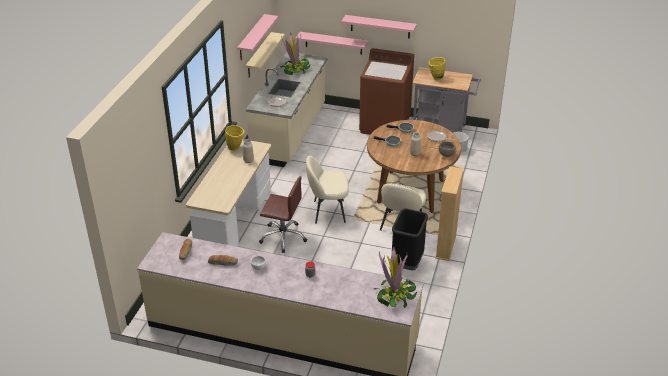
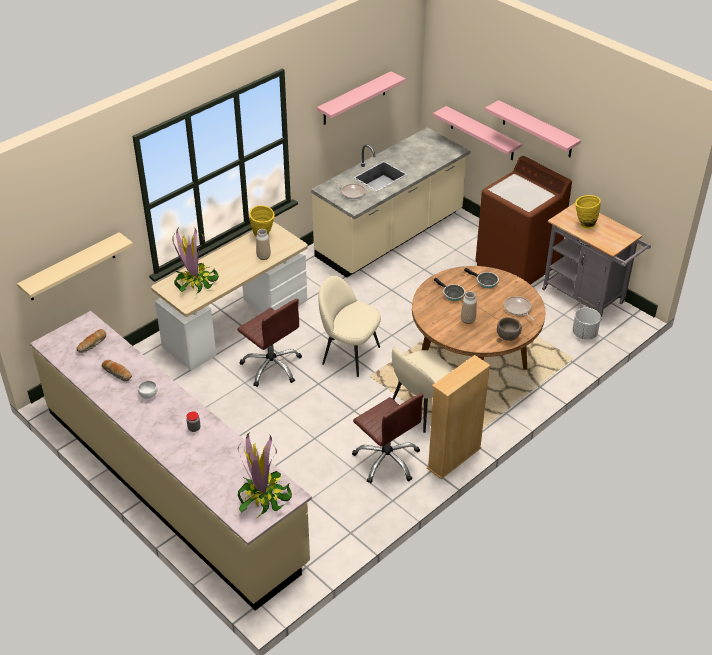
camera: 30 degrees right, 5 degrees up
(259, 55) = (371, 123): beige shelf -> beige shelf (71, 267)
(295, 69) = (415, 155): potted plant -> potted plant (195, 282)
(407, 263) = (387, 460): black trash can -> brown office chair

